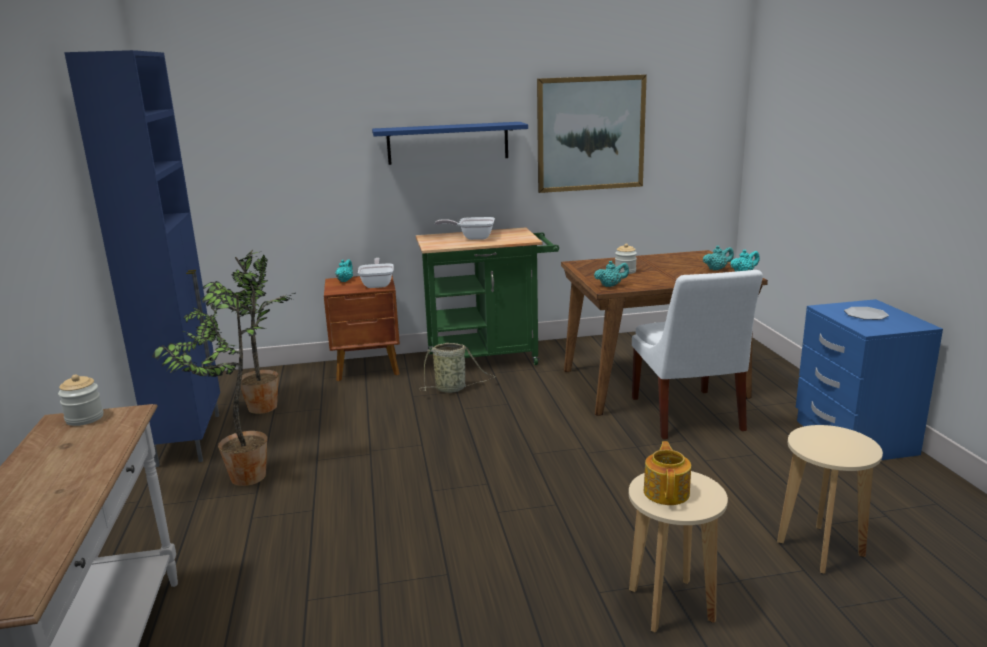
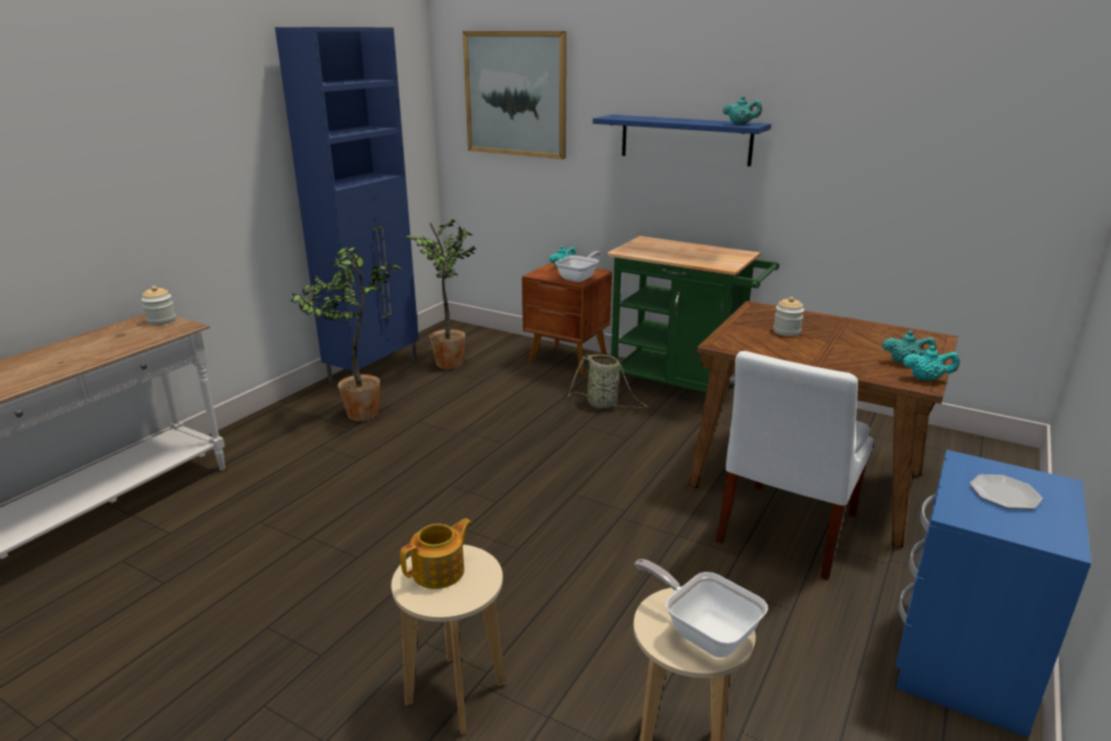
camera: 40 degrees right, 5 degrees up
(473, 238) = (680, 251): frying pan -> frying pan (704, 631)
(590, 134) = (862, 149): picture -> picture (515, 94)
(611, 286) = (732, 342): turquoise teapot -> turquoise teapot (740, 124)

